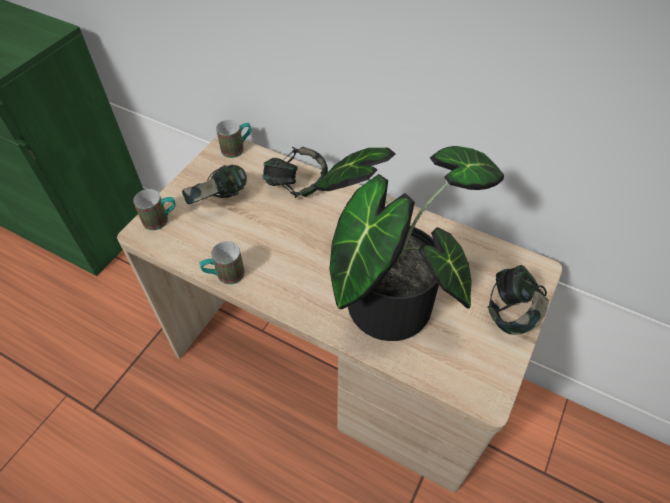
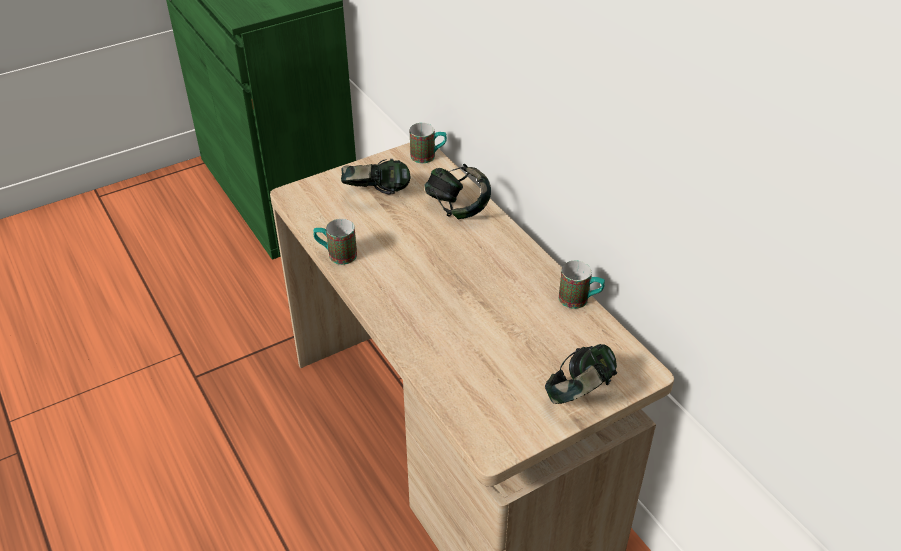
camera: 30 degrees right, 10 degrees down
(161, 220) = (316, 191): mug -> mug (580, 300)
(387, 296) = (468, 330): potted plant -> none

